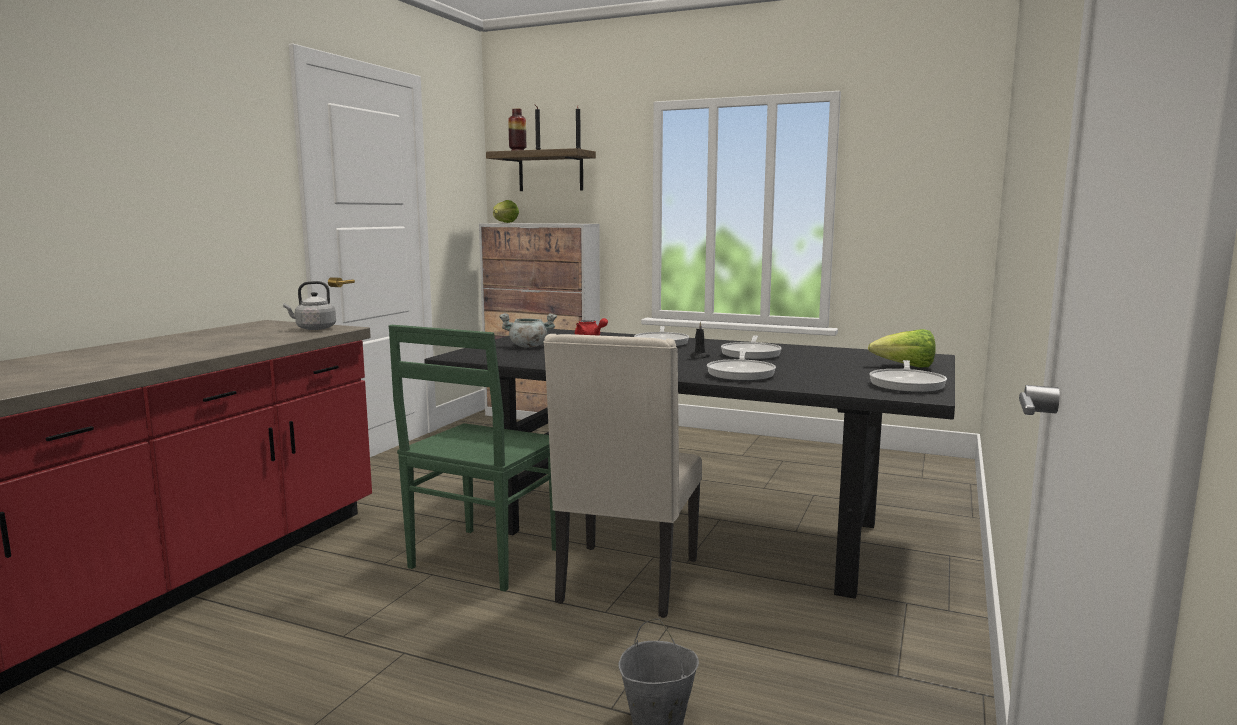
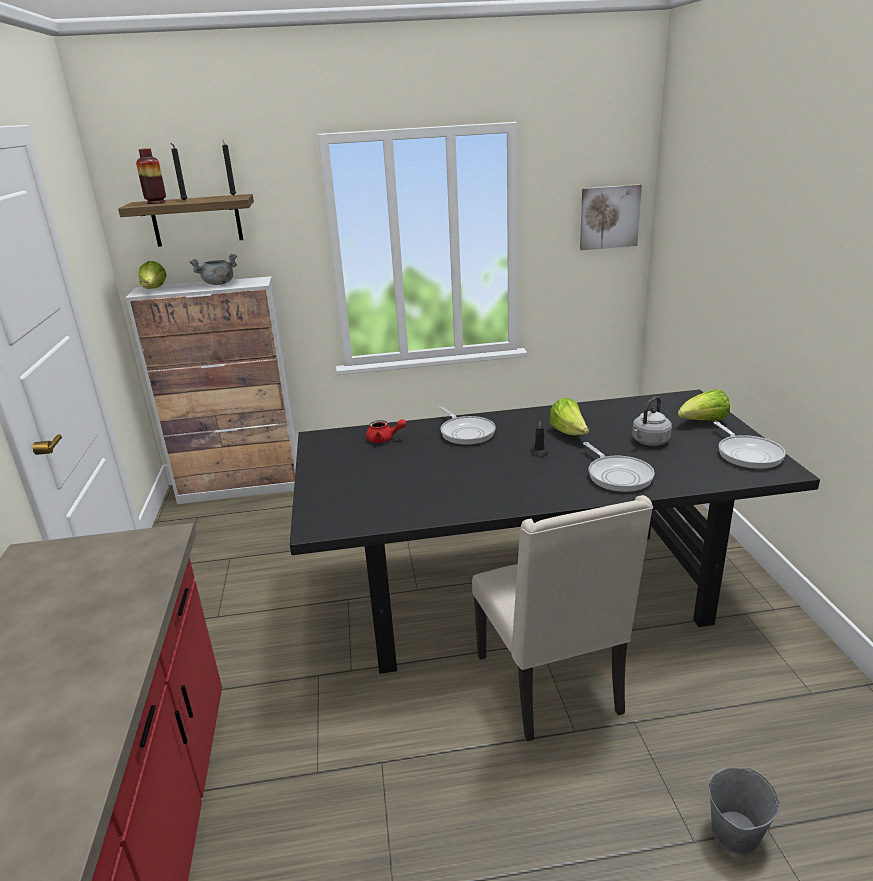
camera: 30 degrees left, 15 degrees up
(313, 328) = (130, 551): grey kettle -> grey kettle (649, 442)
(482, 560) = (406, 718): green chair -> none
(528, 346) = (357, 480): grey cooking pot -> grey cooking pot (218, 284)
(751, 354) = (569, 433): frying pan -> lettuce
(943, 191) = (609, 217): none -> picture

